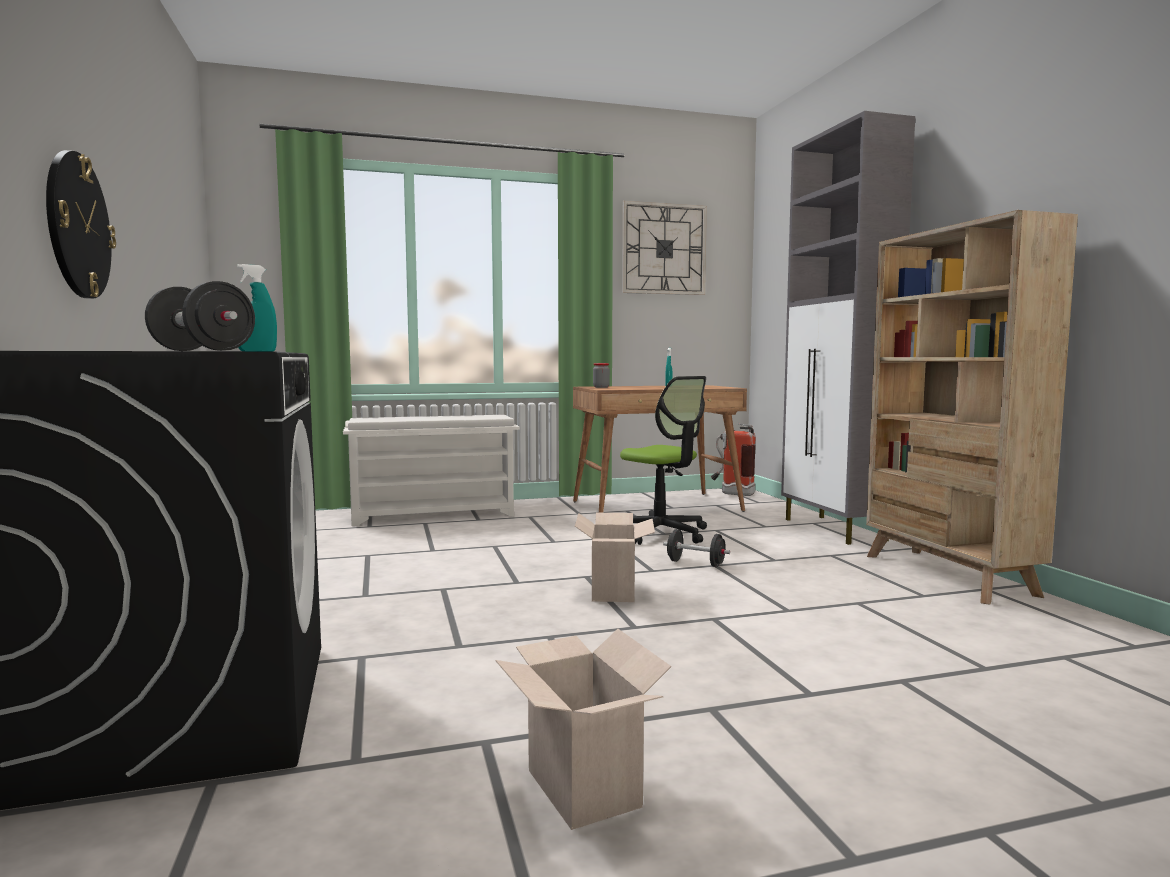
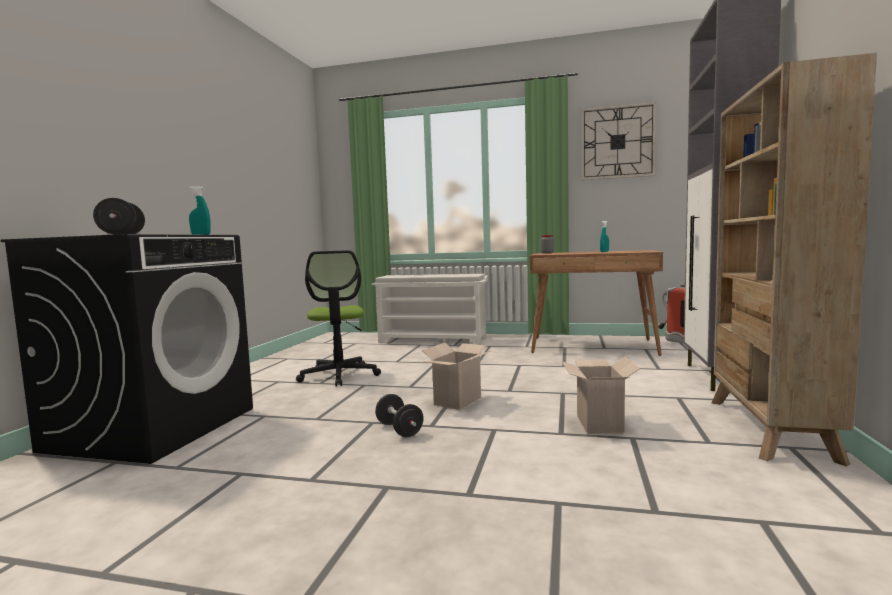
camera: 30 degrees right, 0 degrees up
(78, 226) = (170, 173): wall clock -> none
(578, 787) = (239, 510): cardboard box -> cardboard box (597, 423)
(661, 533) = (561, 366): office chair -> office chair (339, 375)
(695, 563) = (549, 390): black dumbbell -> black dumbbell (399, 429)

